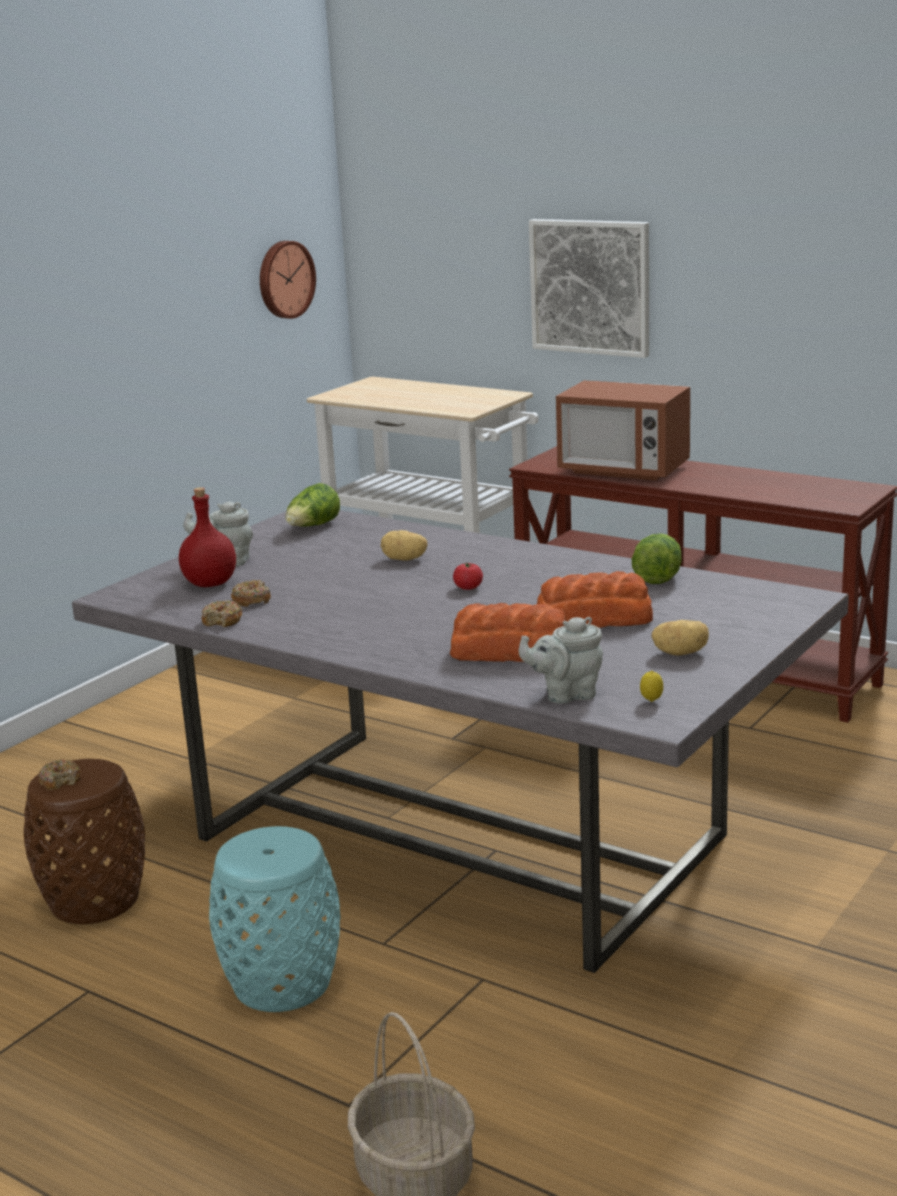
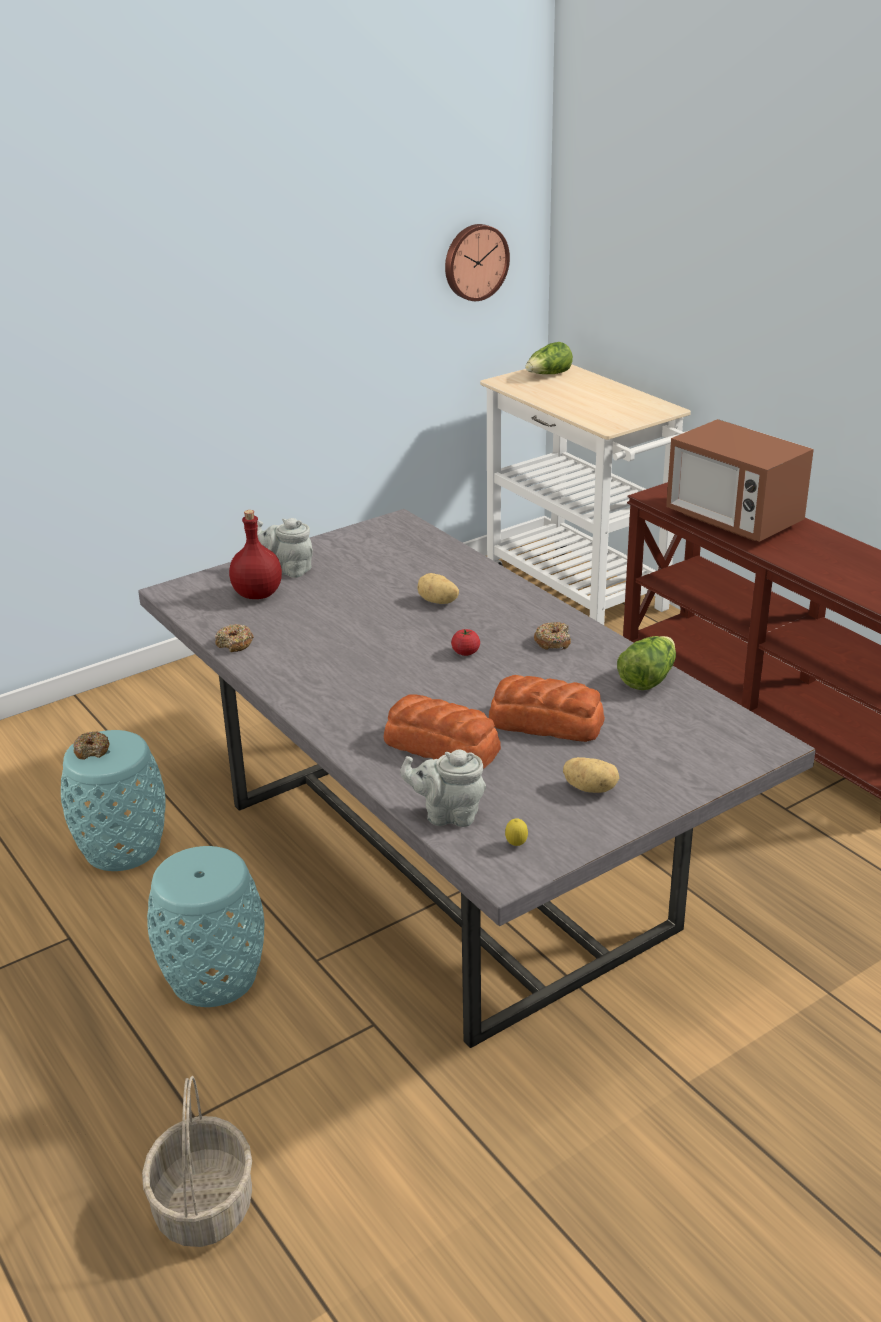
camera: 20 degrees right, 10 degrees up
(94, 901) = (122, 848): brown stool -> turquoise stool
(251, 600) = (275, 623): donut -> donut (553, 642)
(313, 527) = (391, 541): lettuce -> lettuce (548, 375)
(591, 287) = (754, 317): picture -> none

